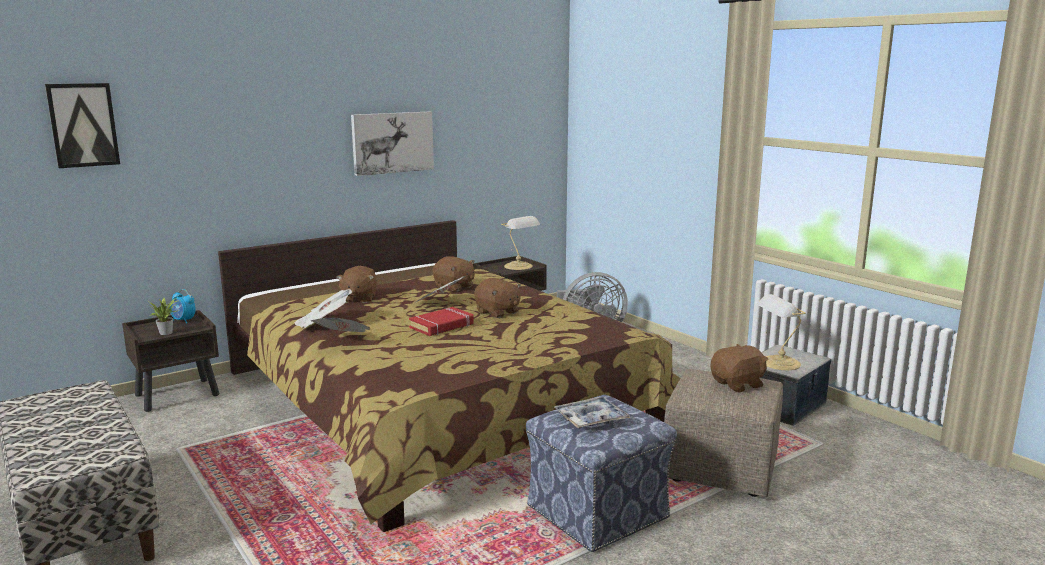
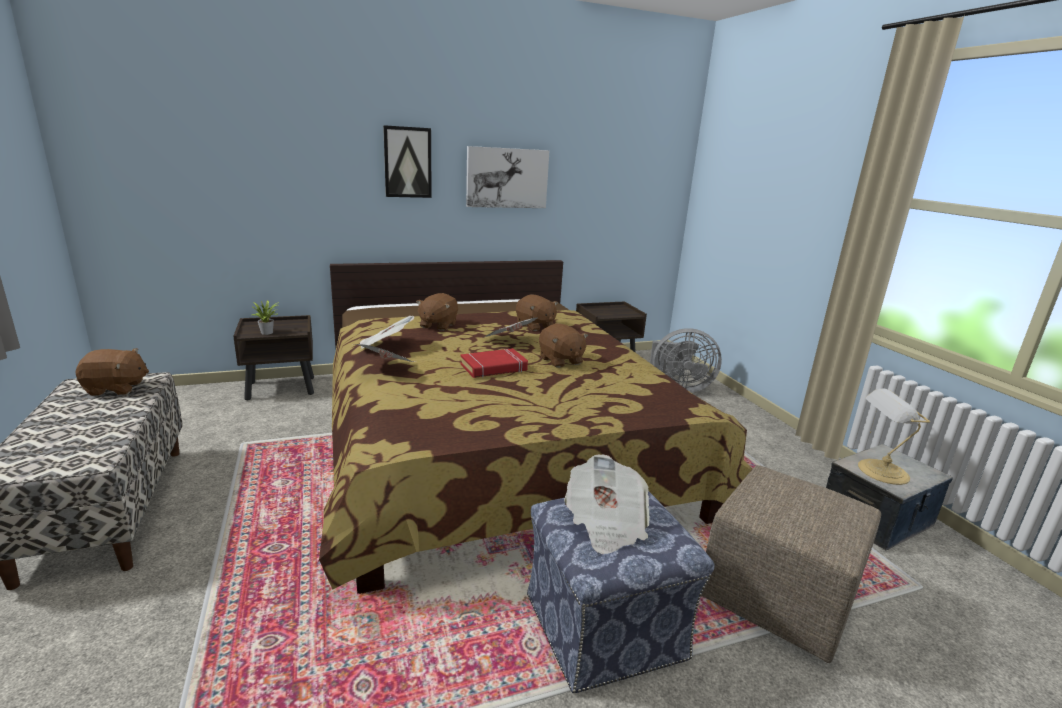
camera: 15 degrees right, 5 degrees up
(83, 125) = (207, 131): picture -> picture (407, 162)
(184, 321) = (291, 323): alarm clock -> none
(519, 266) = (620, 312): table lamp -> none
(591, 419) = (605, 523): tray -> newspaper
(738, 384) = (818, 504): brown plush toy -> brown plush toy (116, 388)

